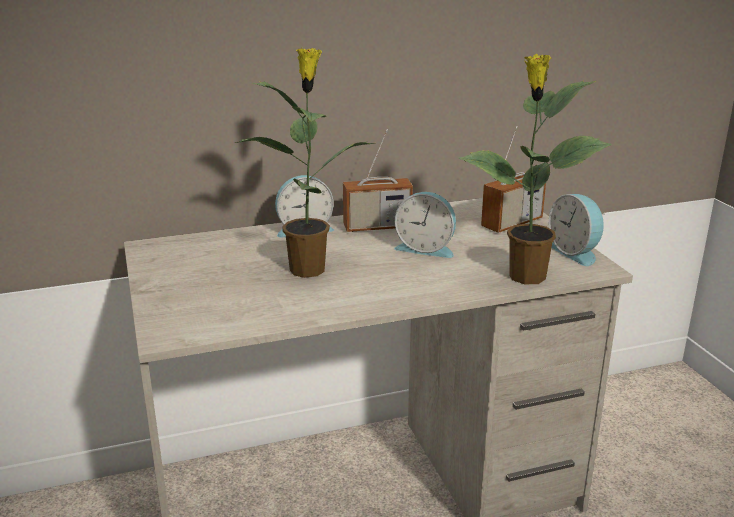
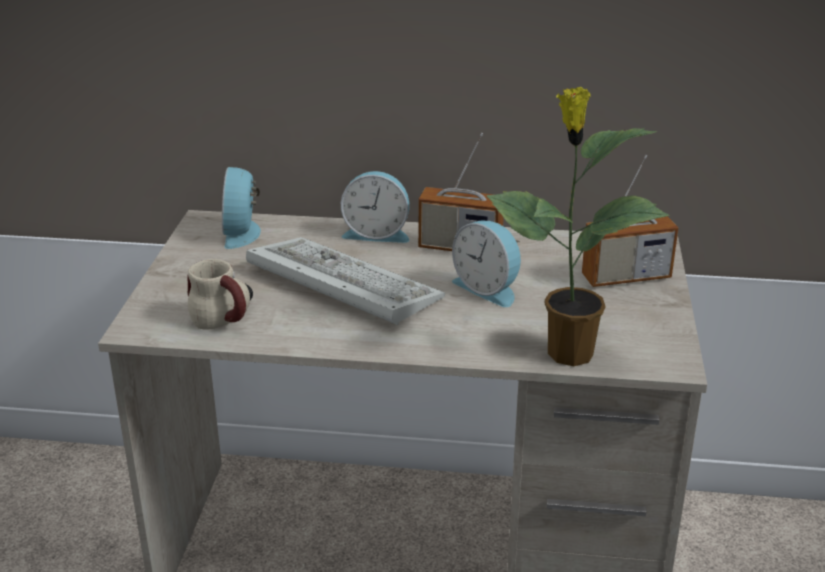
camera: 25 degrees right, 5 degrees up
(242, 310) = (229, 318): none -> mug
(309, 268) = (338, 284): potted plant -> keyboard
(575, 252) = (665, 335): alarm clock -> alarm clock (243, 232)

